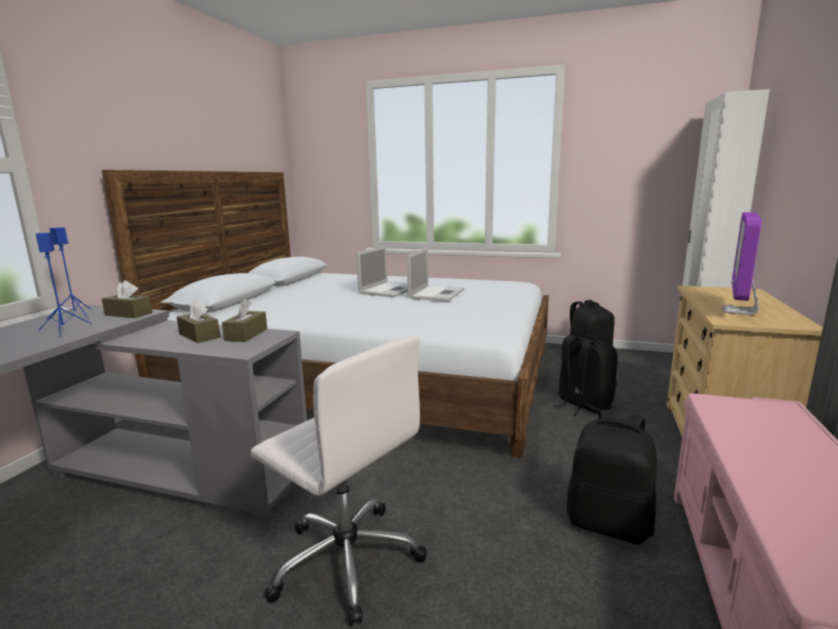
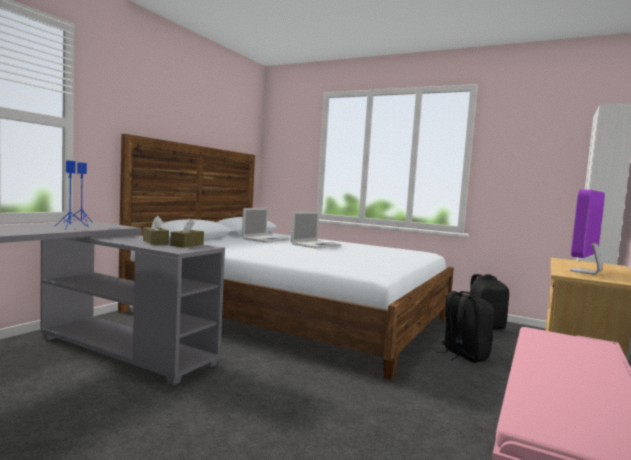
camera: 10 degrees right, 10 degrees down
(128, 314) = (115, 226): brown tissue box -> none
(345, 559) = (222, 415): white office chair -> none
(436, 293) = (351, 250): laptop -> laptop (266, 239)
(609, 523) = (444, 431): black backpack -> none

